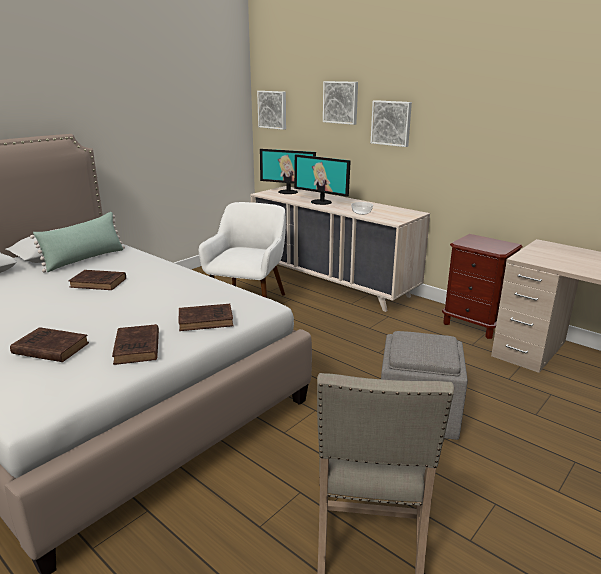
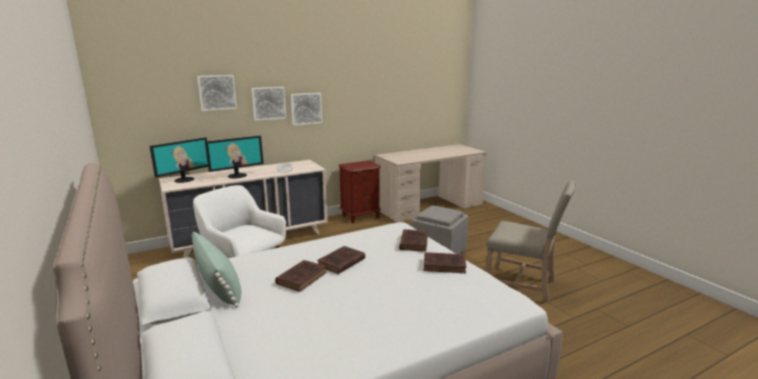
camera: 70 degrees left, 5 degrees down
(49, 348) = (434, 294): brown book -> brown book (340, 263)
(273, 109) = (127, 107): picture -> picture (306, 108)

